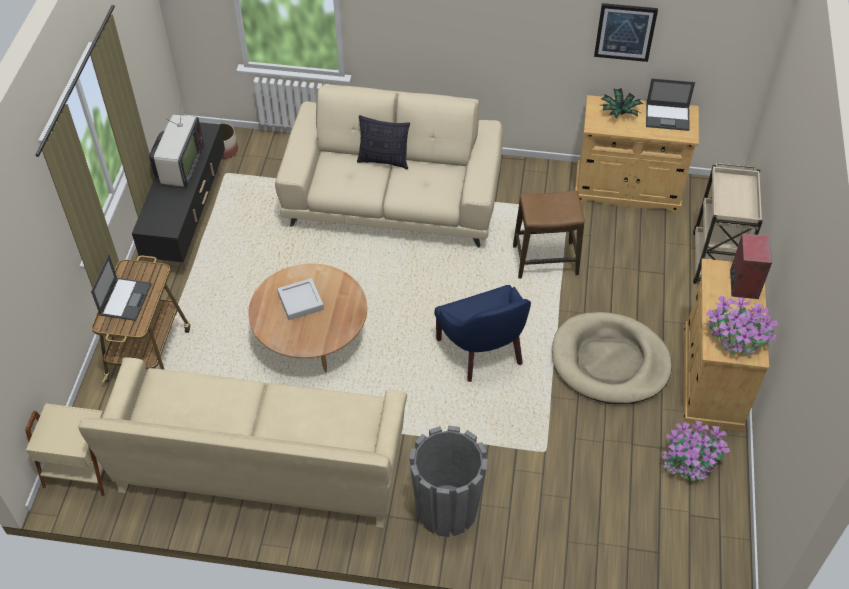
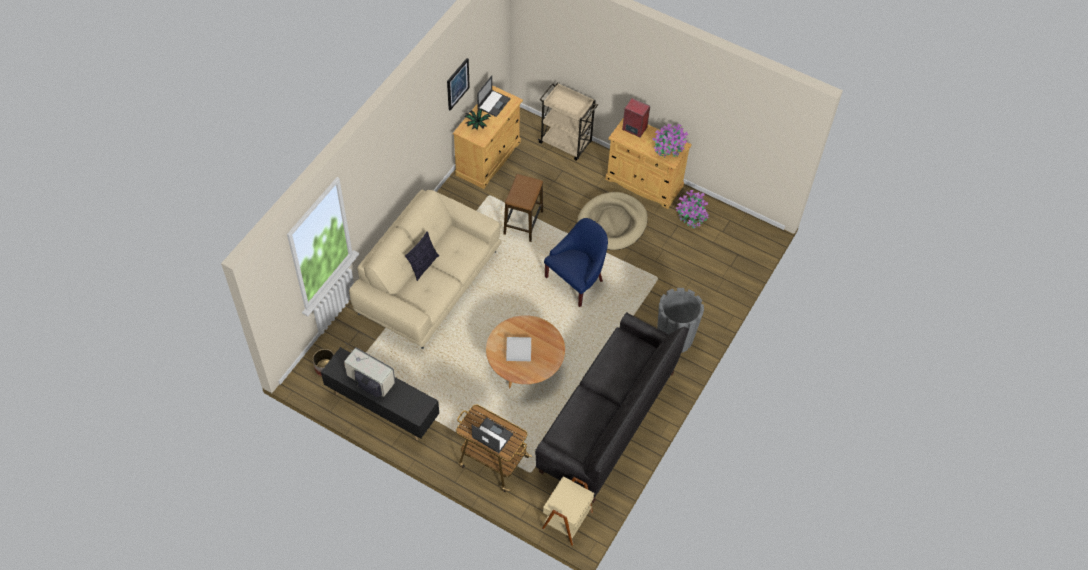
camera: 70 degrees left, 5 degrees up
(261, 467) = (608, 421): beige sofa -> black sofa
(483, 351) = (576, 280): blue armchair -> blue armchair turned 45 degrees counterclockwise

